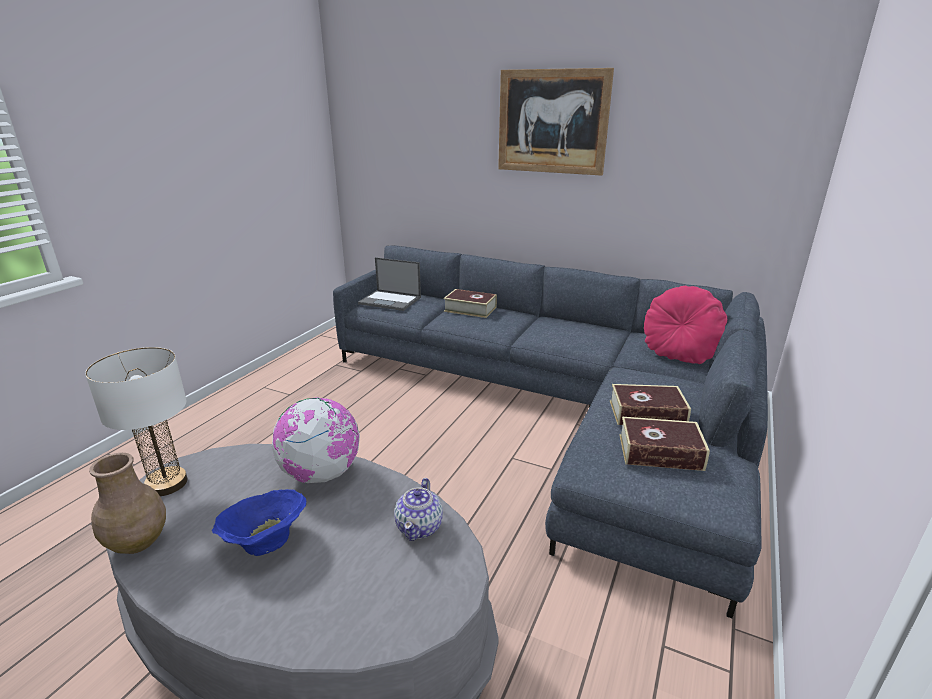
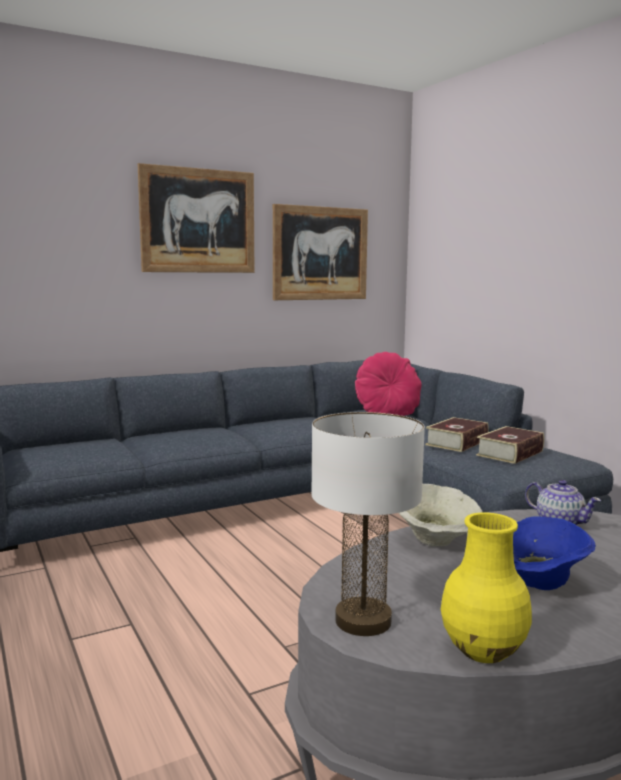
camera: 55 degrees left, 15 degrees down
(139, 541) = (483, 649): brown vase -> yellow vase
(321, 474) = (436, 541): globe -> beige bowl
(391, 301) = (57, 452): laptop -> none
(470, 309) = (168, 435): book -> none
(689, 157) = (320, 253): none -> picture

